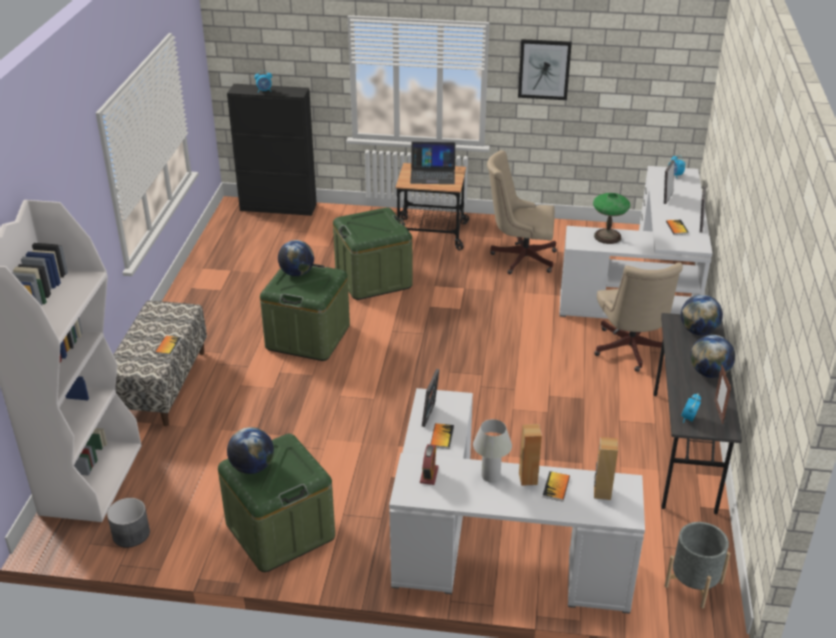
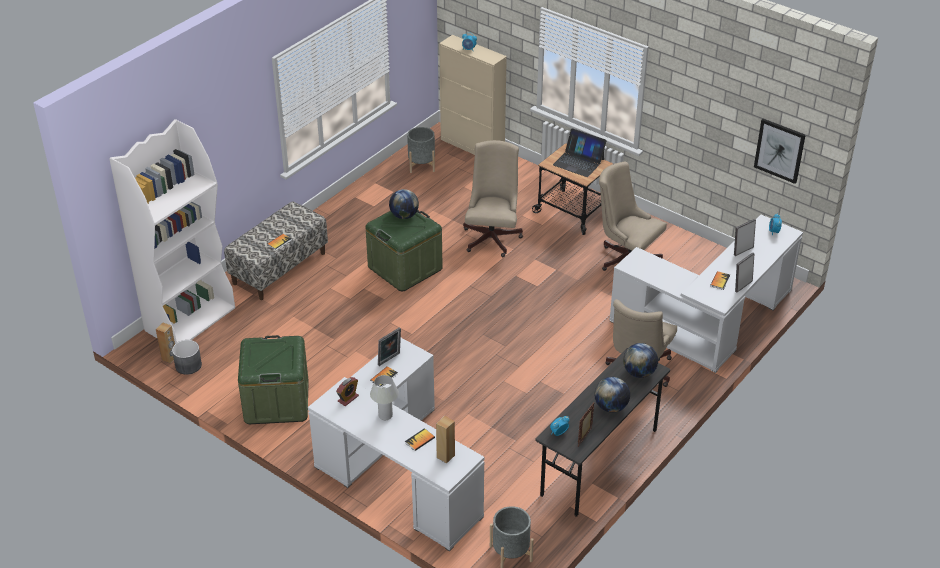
camera: 30 degrees right, 5 degrees up
(239, 238) = (421, 165): none -> grey planter
(252, 467) = (259, 350): globe -> none
(278, 207) = (472, 146): black cabinet -> beige cabinet
(373, 279) = (493, 236): green storage box -> beige office chair
(528, 478) = (407, 427): brown speaker -> brown speaker (169, 358)
(544, 69) = (689, 100): picture -> picture (779, 150)
(607, 236) = (659, 268): table lamp -> none

